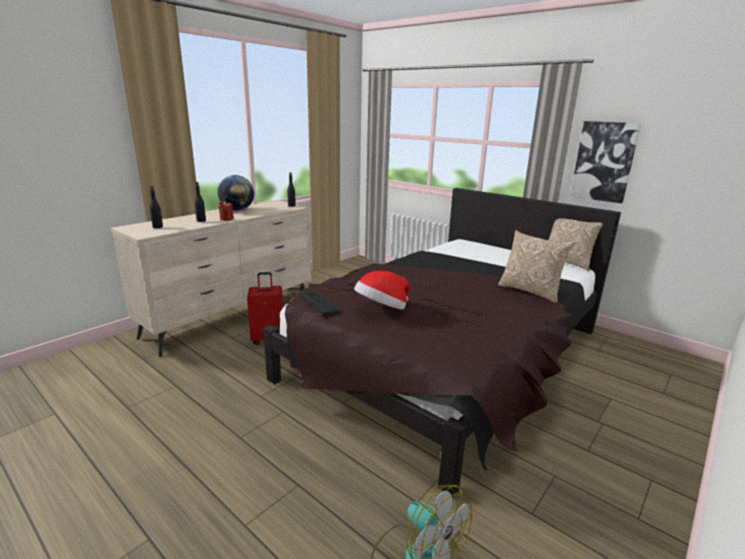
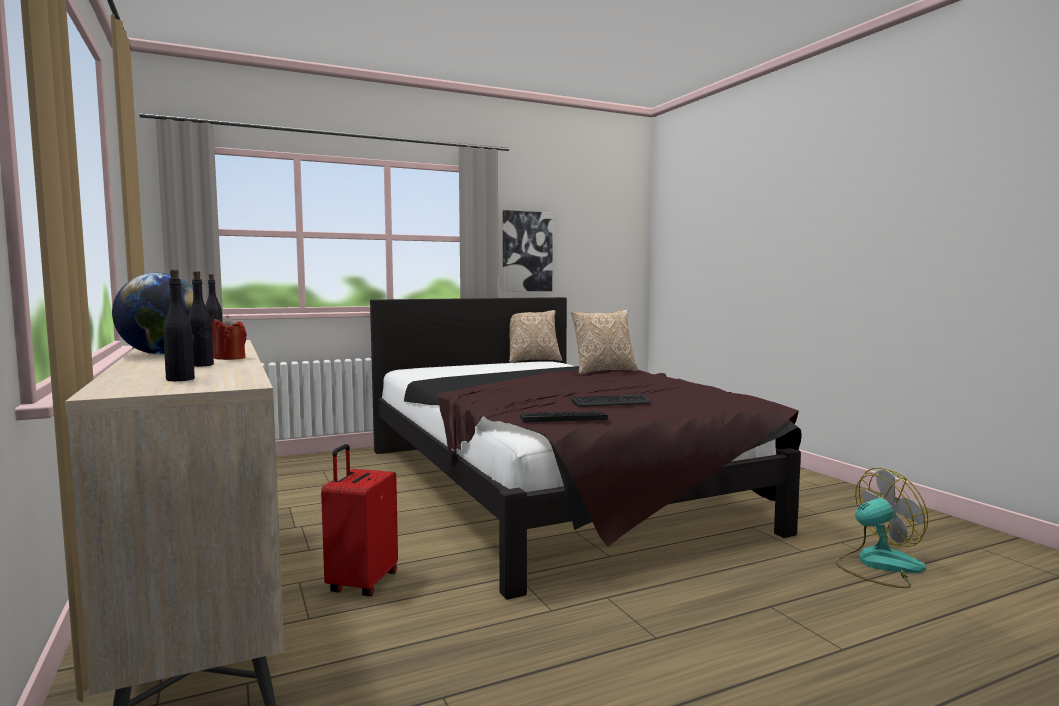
camera: 65 degrees left, 15 degrees down
(382, 309) = (611, 402): hat -> keyboard

